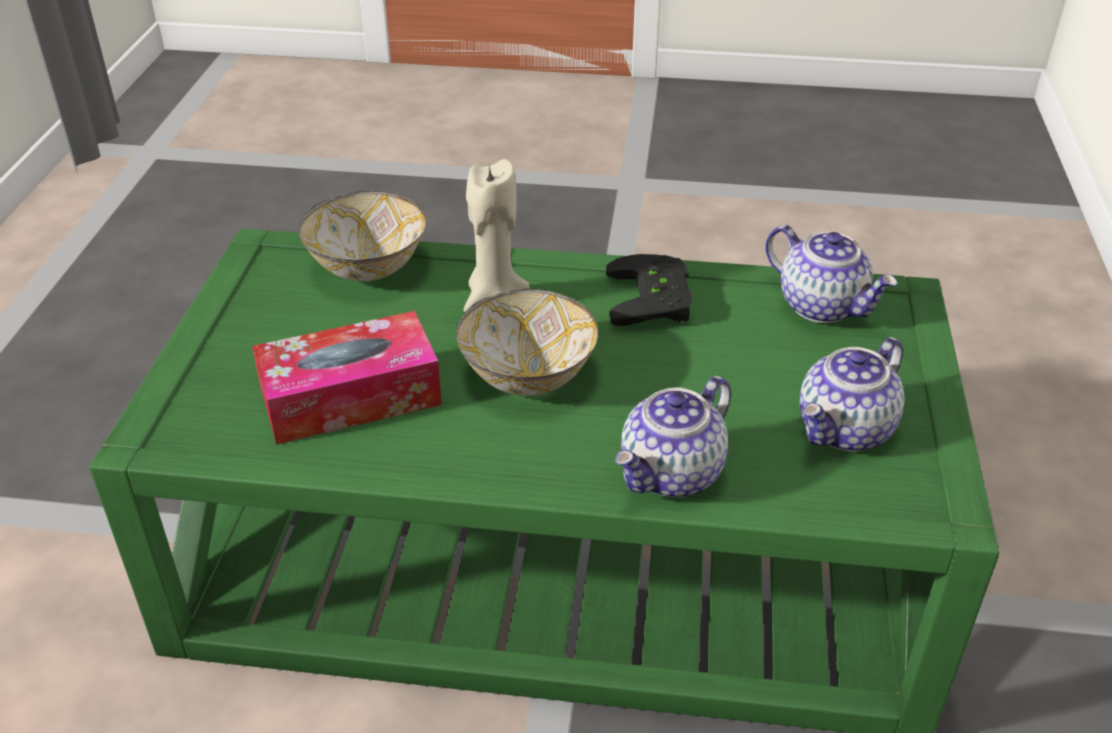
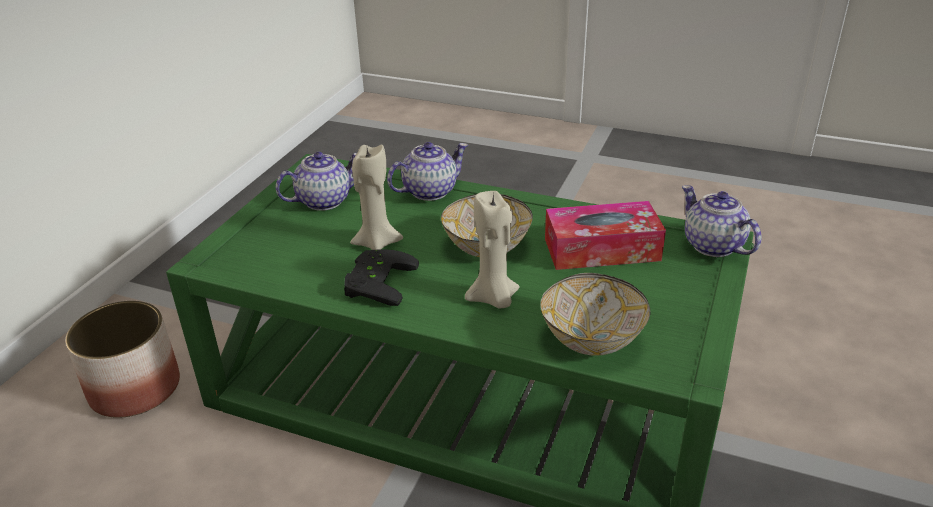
camera: 165 degrees left, 5 degrees down
(696, 361) = (376, 242): none -> beige candle
(823, 306) = (266, 261): teapot -> teapot (712, 245)
(1004, 468) = (136, 388): none -> planter

